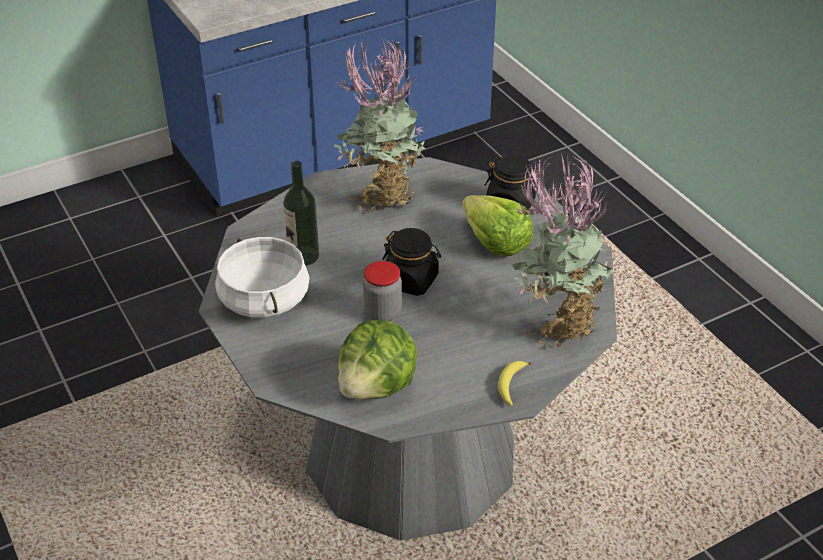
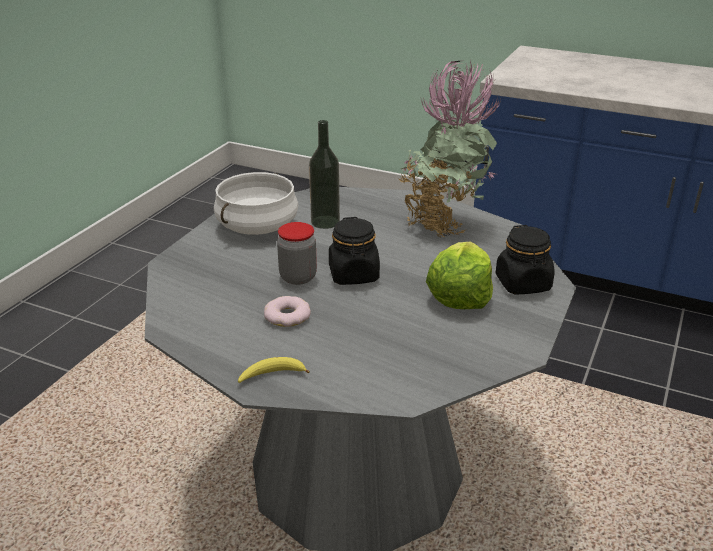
camera: 55 degrees right, 10 degrees down
(378, 386) = (205, 308): lettuce -> none
(437, 344) = (287, 316): none -> donut
(556, 323) = (389, 369): potted plant -> none

